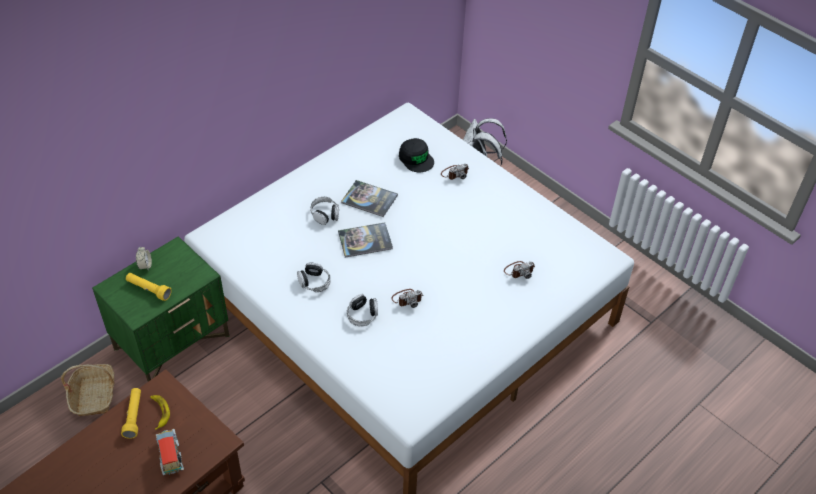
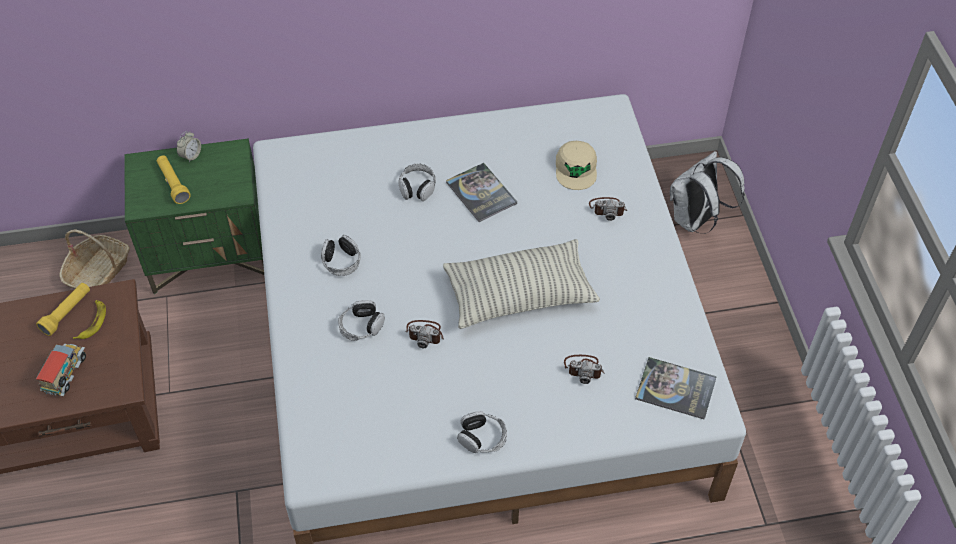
camera: 35 degrees right, 5 degrees up
(365, 240) = (435, 240): book -> book (675, 389)
(416, 158) = (576, 169): black cap -> beige cap
(445, 248) = (519, 295): none -> pillow
(494, 340) = (482, 437): none -> headphones

